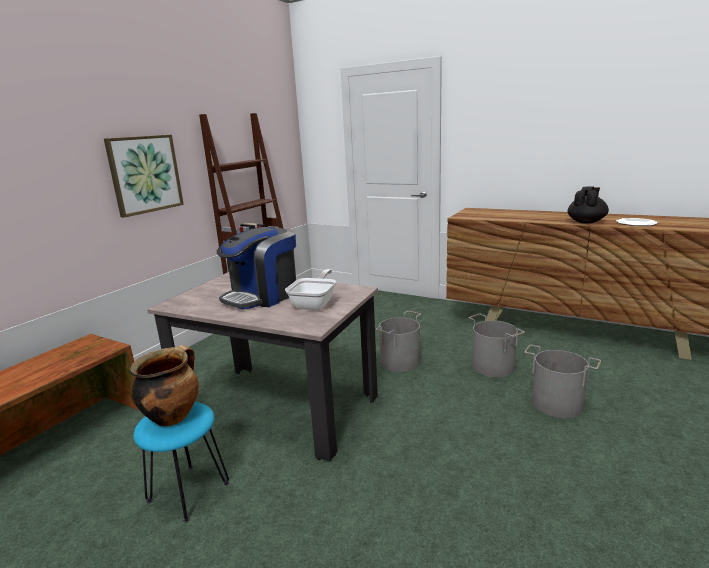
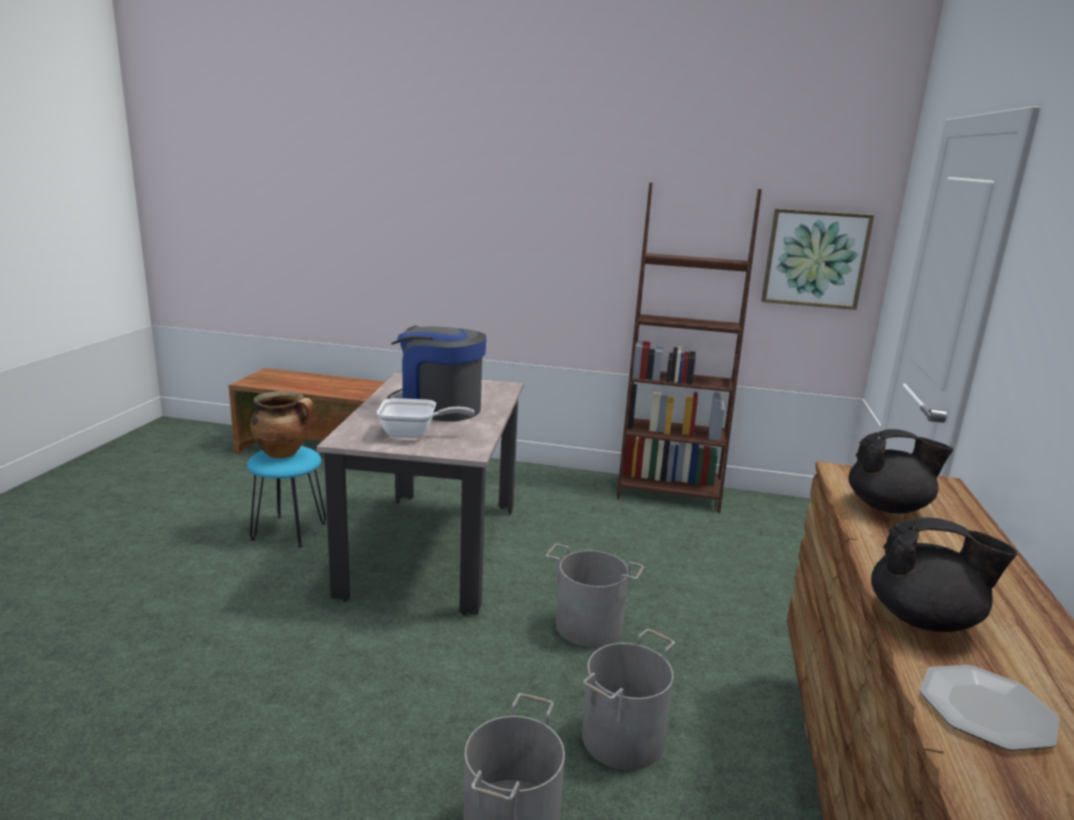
camera: 70 degrees right, 0 degrees up
(145, 174) = (547, 245): picture -> picture (815, 258)
(496, 216) = (888, 507): none -> black teapot

